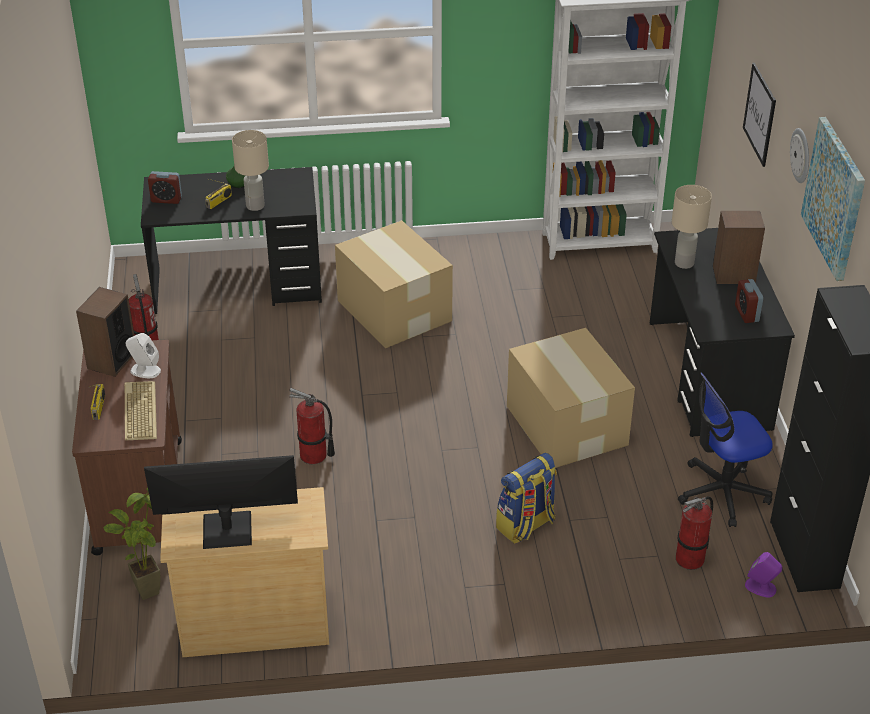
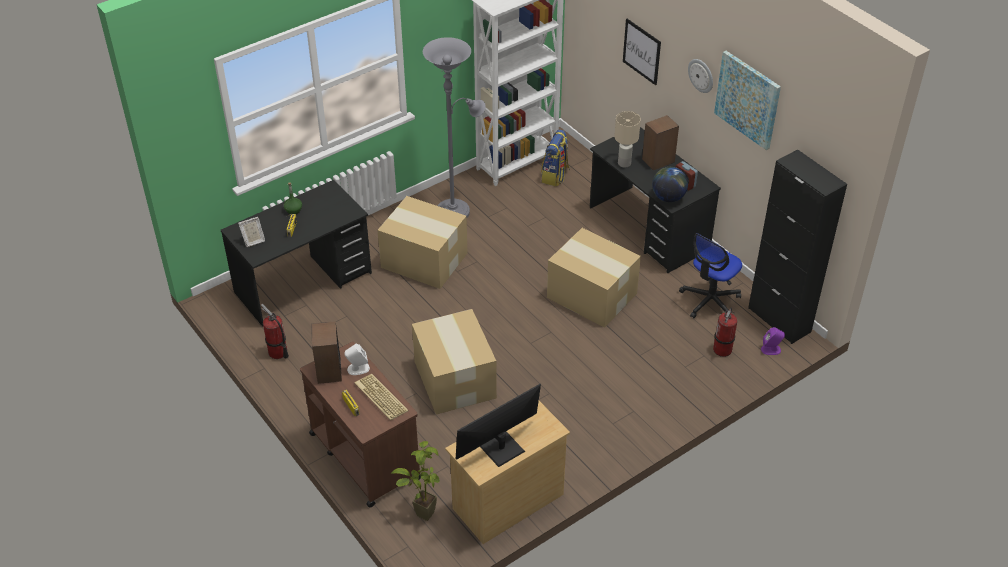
camera: 30 degrees left, 5 degrees up
(166, 199) = (253, 241): alarm clock -> picture frame
(255, 206) = (321, 223): beige table lamp -> none
(313, 455) = (454, 380): fire extinguisher -> cardboard box
(480, 270) = (456, 210): none -> grey floor lamp
(526, 525) = (617, 369): backpack -> backpack (555, 176)
(709, 322) = (668, 197): none -> globe

